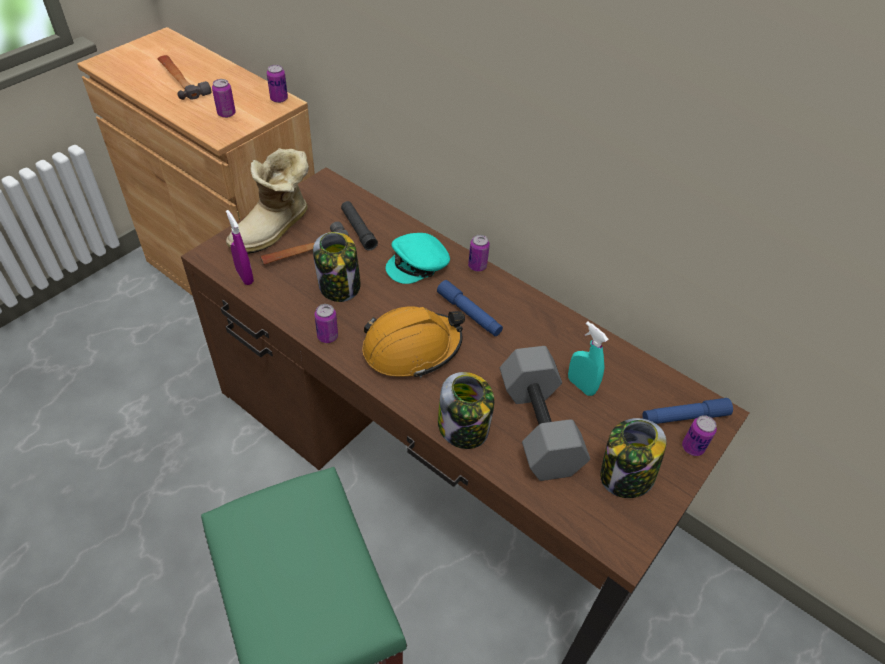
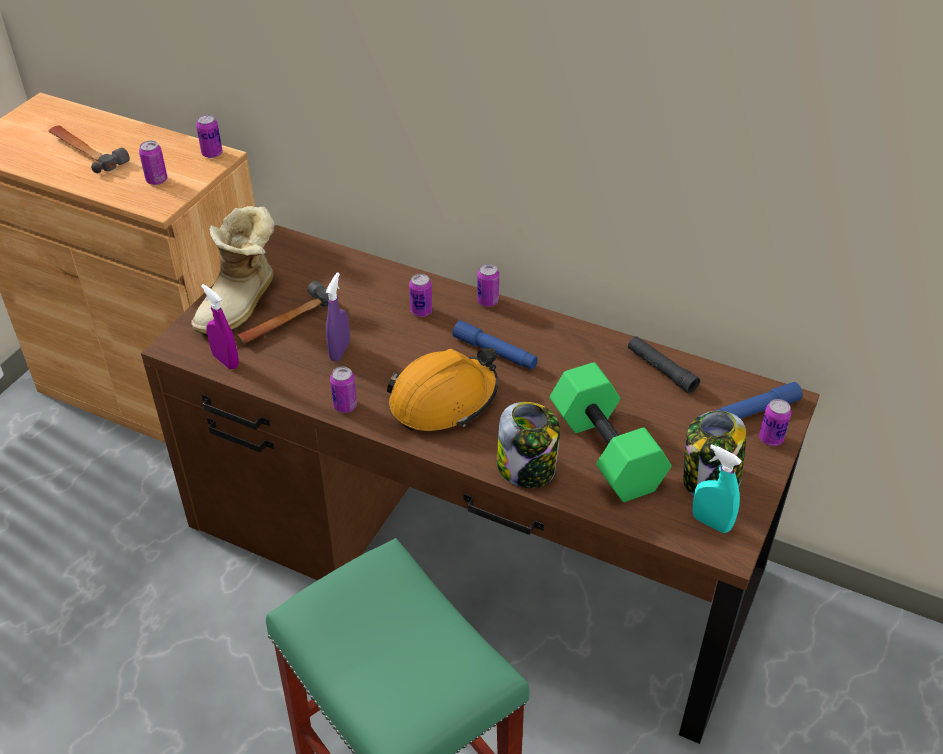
camera: 10 degrees left, 5 degrees down
(339, 286) = (340, 351): jar -> purple spray bottle
(358, 230) = (339, 287): black flashlight -> black flashlight (661, 370)
(418, 264) = (421, 311): turquoise cap -> can
(540, 427) = (608, 451): grey dumbbell -> green dumbbell
(581, 386) = (638, 402): turquoise spray bottle -> turquoise spray bottle (711, 523)

